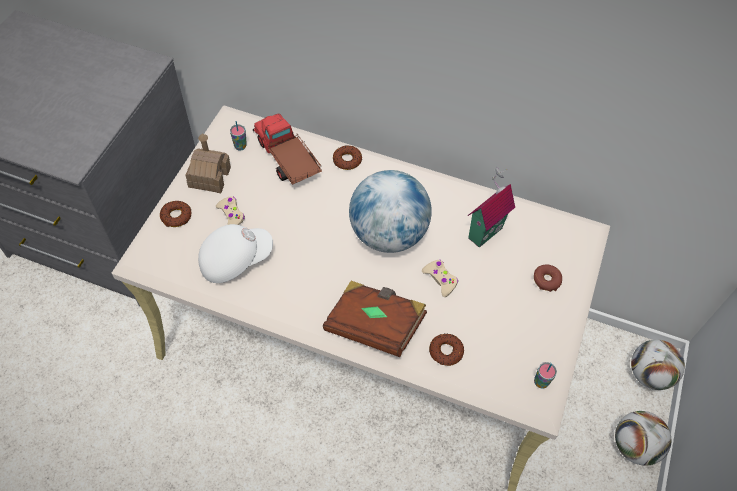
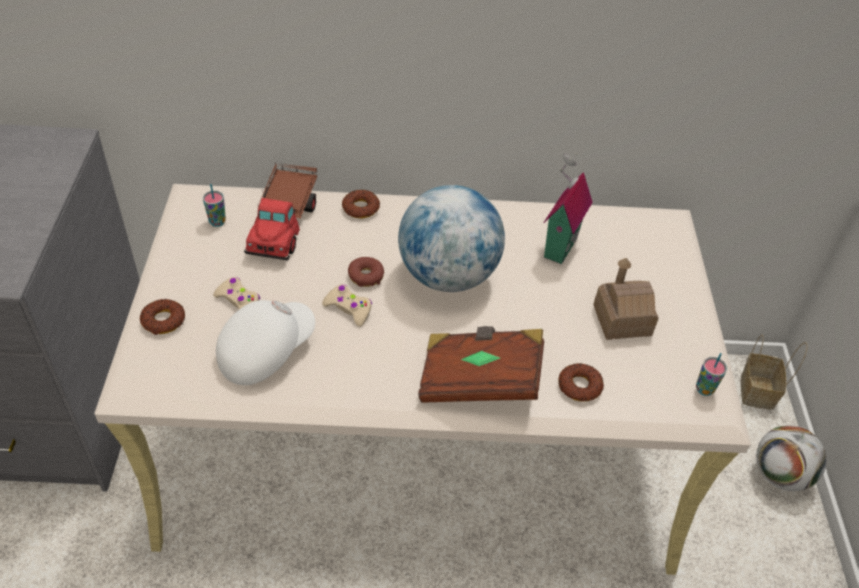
camera: 20 degrees left, 10 degrees down
(209, 177) = (191, 265): toy house -> toy house (622, 320)
(287, 159) = (284, 223): toy truck -> toy truck turned 120 degrees counterclockwise
(440, 279) = (533, 309): beige game controller -> beige game controller (349, 309)
(546, 280) = (653, 279): donut -> donut (366, 276)
(649, 374) = (758, 393): football -> basket

